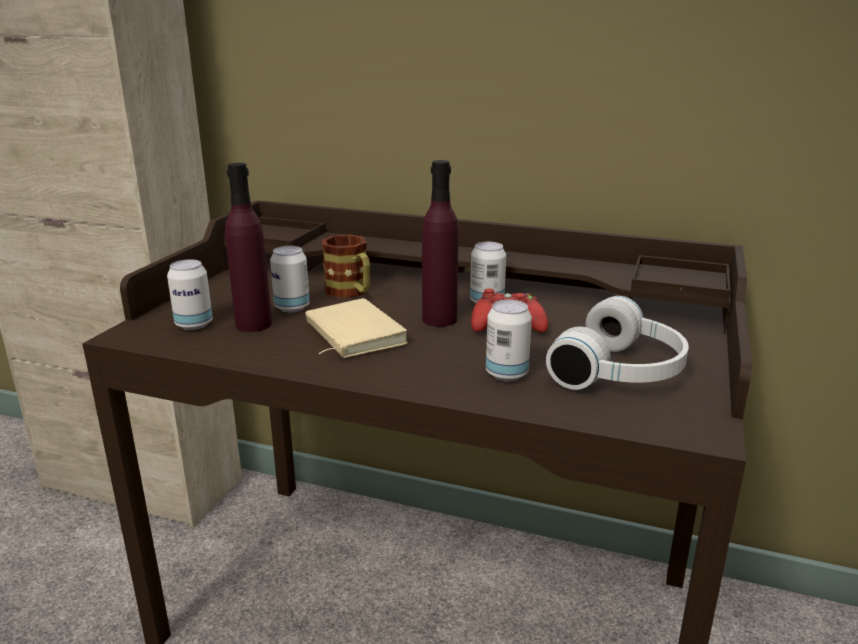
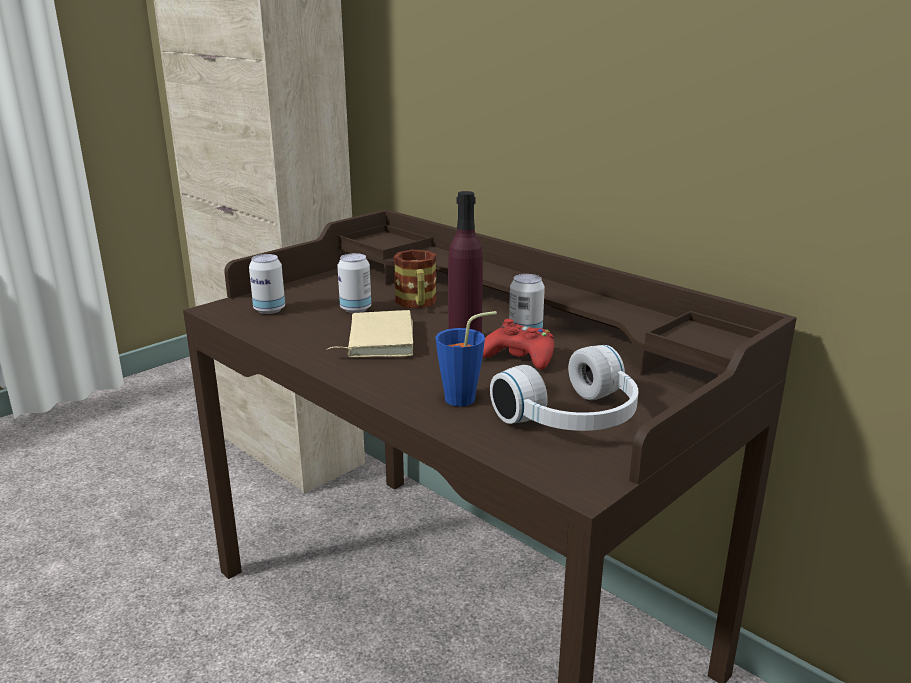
camera: 25 degrees right, 0 degrees up
(253, 324) = (312, 317): purple bottle -> none
(506, 374) = (467, 398): can -> blue cup

